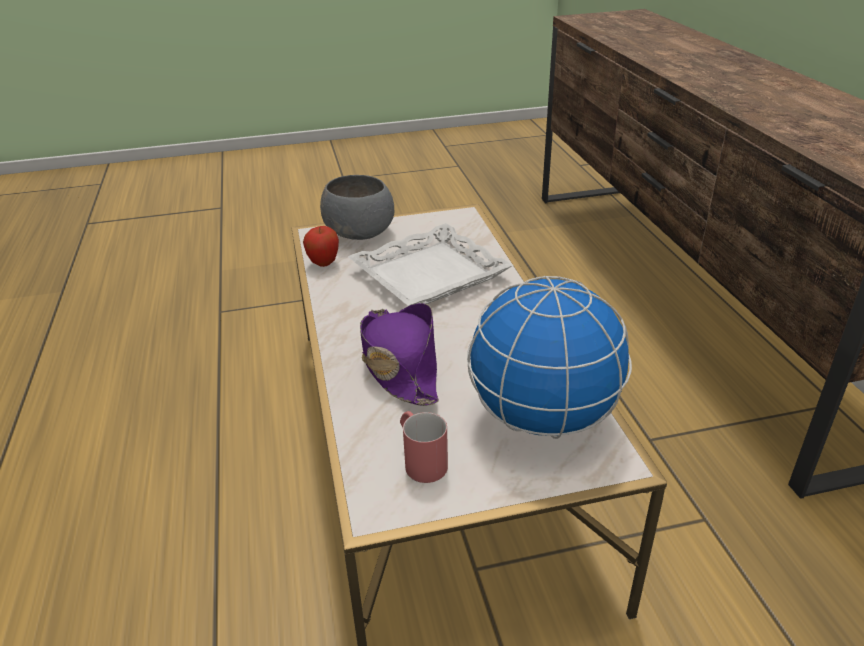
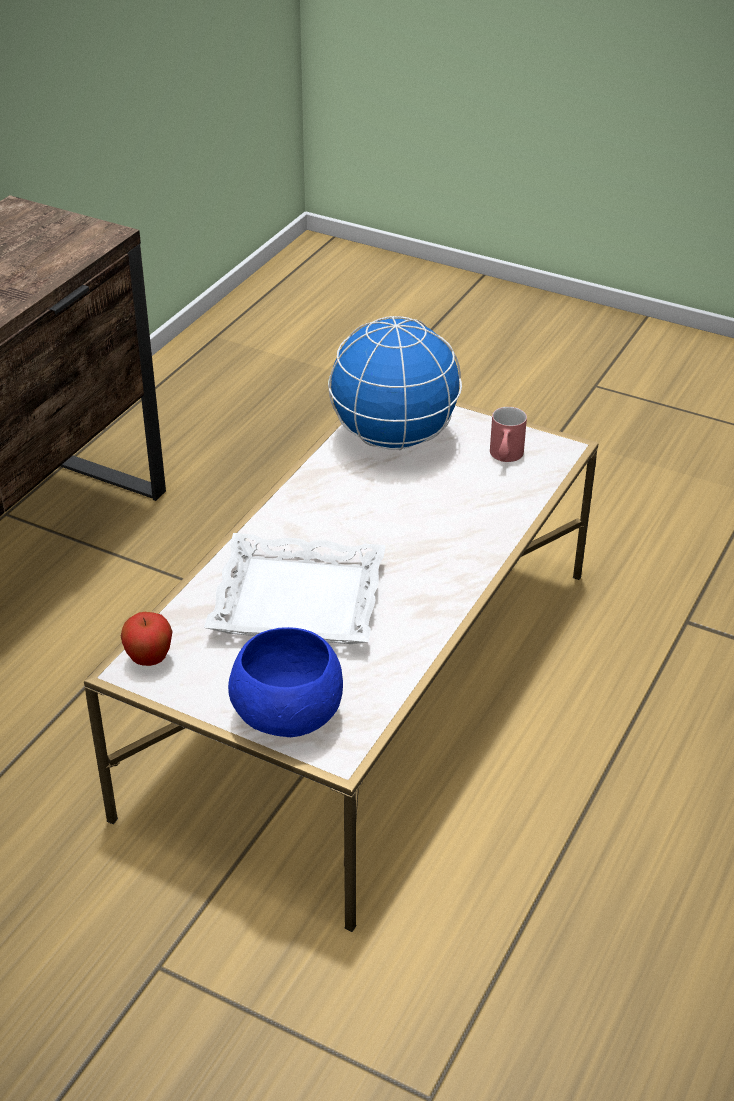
camera: 140 degrees left, 5 degrees up
(323, 263) = (383, 686): apple -> apple (149, 660)
(360, 233) = (287, 713): grey bowl -> blue bowl
(399, 364) = (441, 526): purple hat -> none

